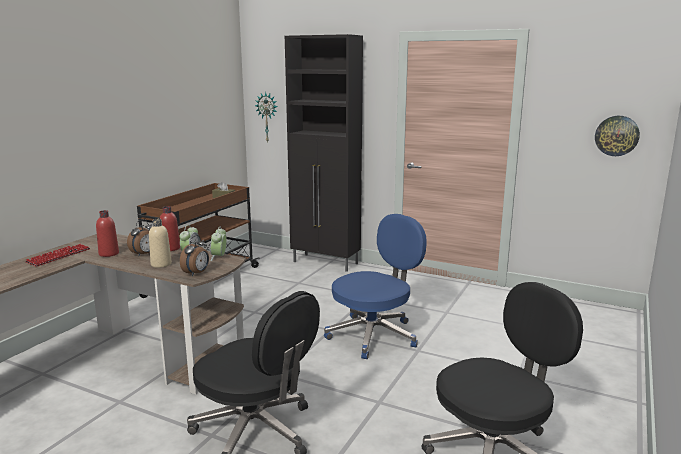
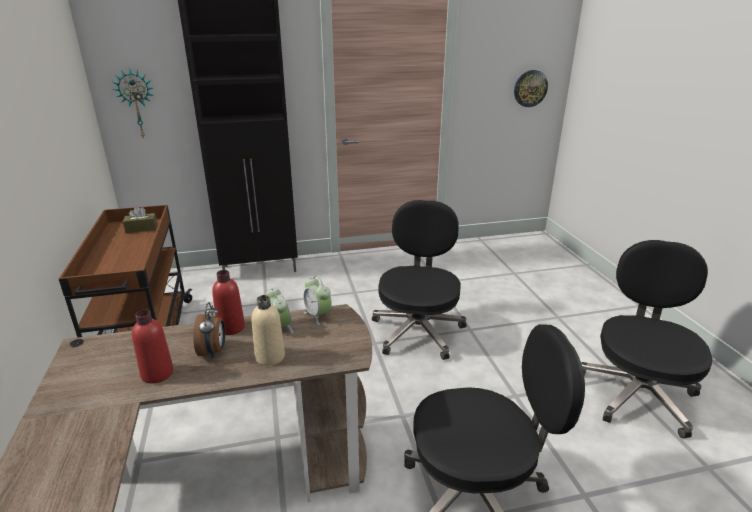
camera: 40 degrees left, 10 degrees up
(59, 256) = (76, 415): keyboard -> none
(197, 273) = (341, 350): alarm clock -> none
(374, 335) = (418, 330): blue office chair -> black office chair

